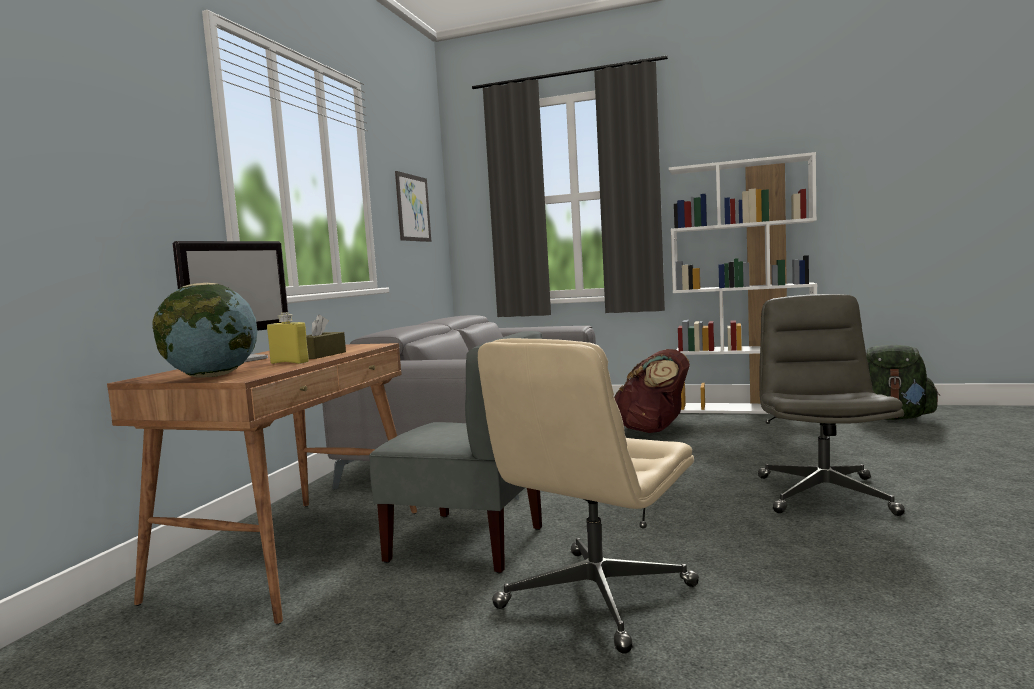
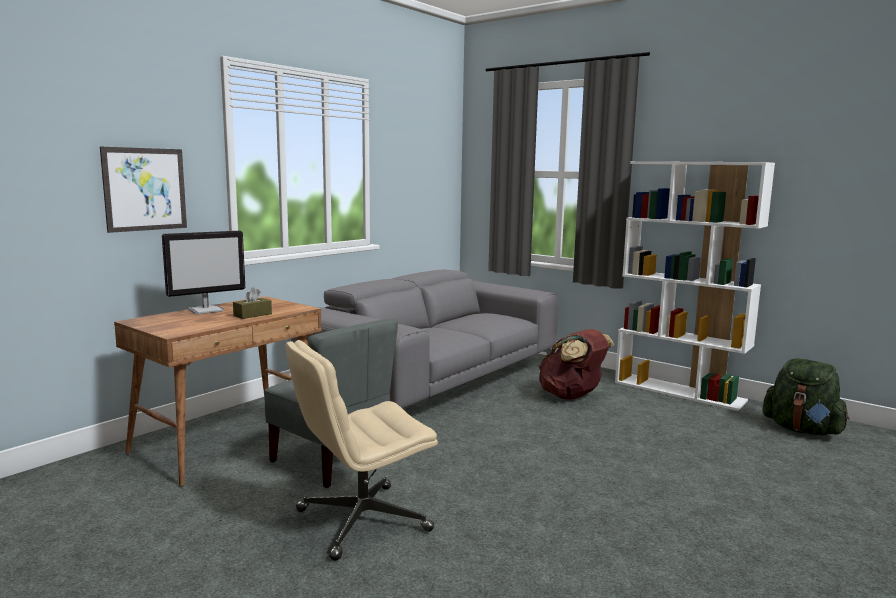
camera: 20 degrees right, 5 degrees up
(212, 376) = (164, 327): globe -> none
(289, 363) = (222, 320): yellow bottle -> none
(413, 208) = (419, 176): picture -> picture (145, 189)
(823, 494) = (621, 488): grey office chair -> none

